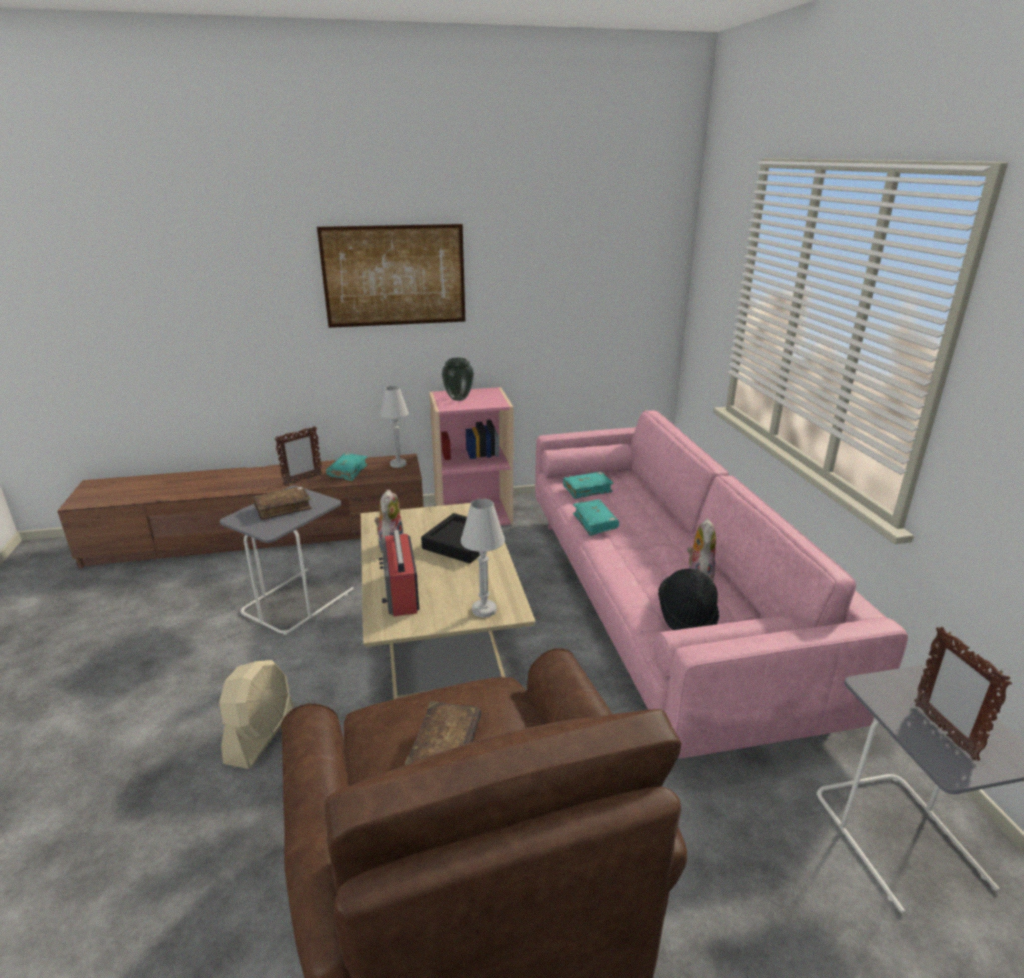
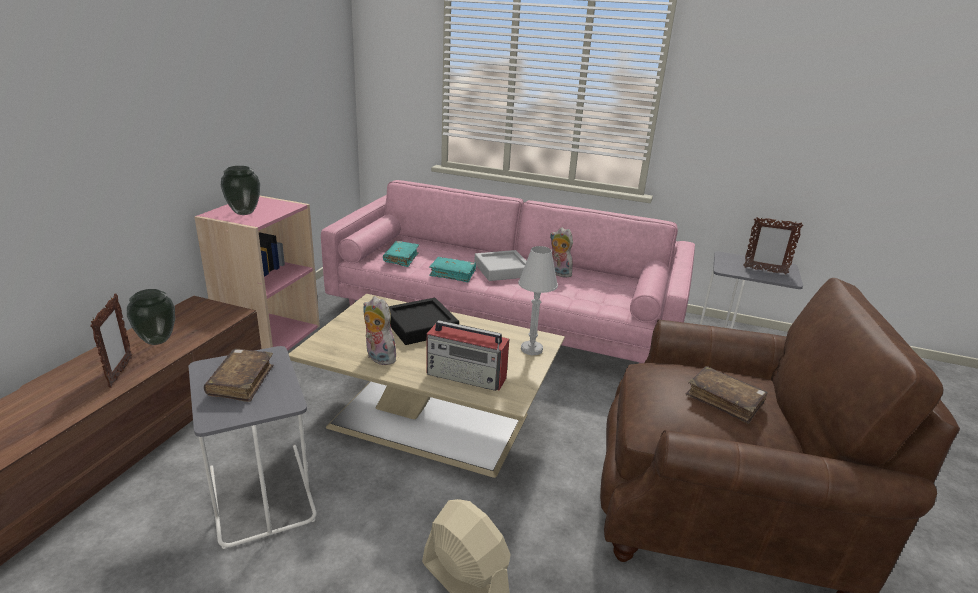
camera: 60 degrees left, 0 degrees up
(348, 471) = (158, 340): turquoise book -> vase
(394, 276) = (136, 76): picture -> none
(398, 464) = (199, 310): white table lamp -> none
(647, 542) = (502, 270): none -> grey tray
(687, 616) = (597, 293): black hat -> none

